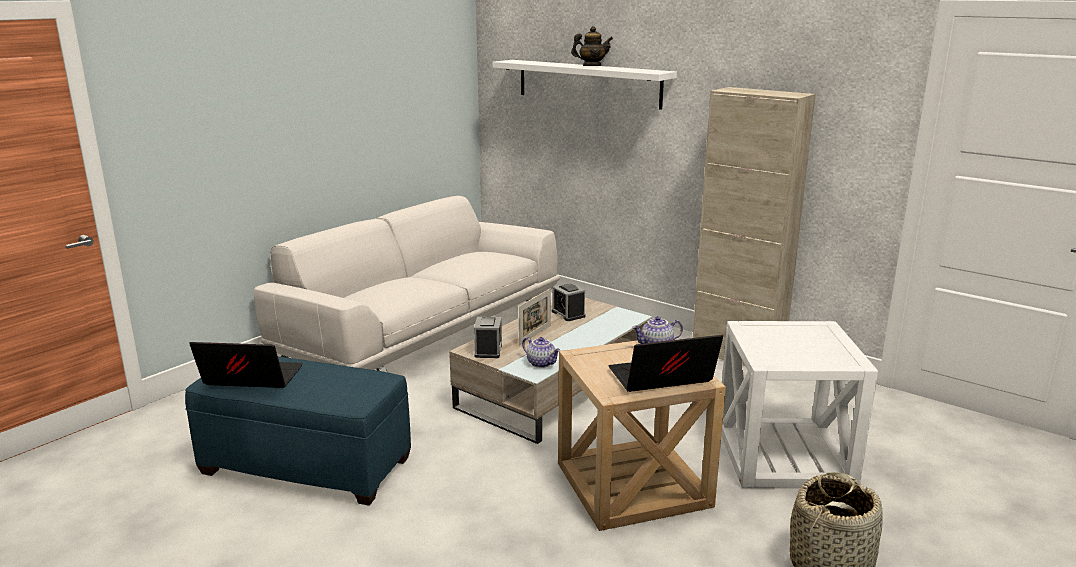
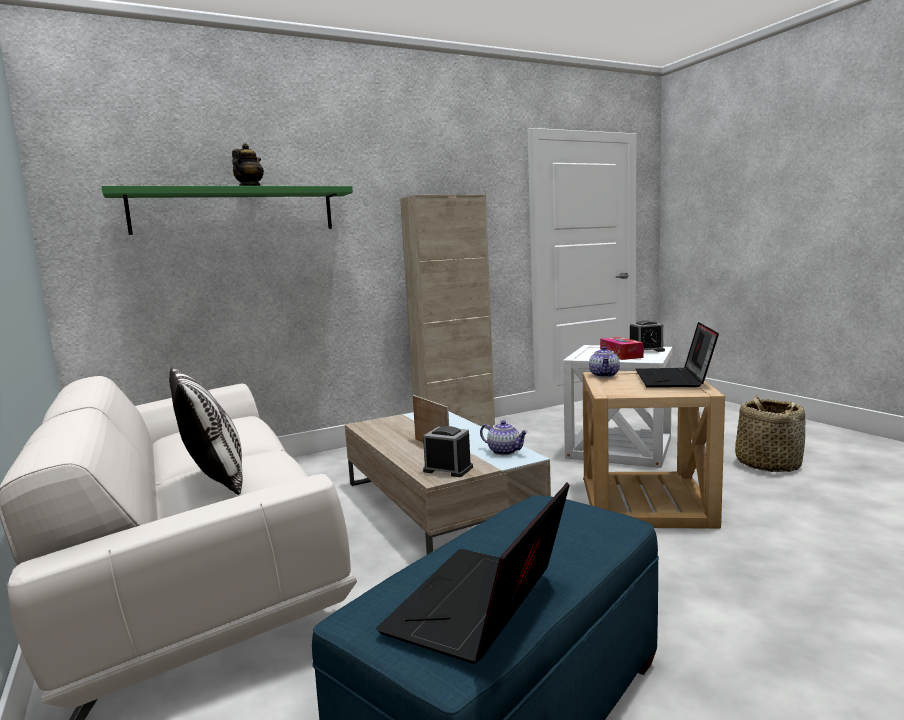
camera: 65 degrees left, 10 degrees down
(387, 285) = (214, 479): none -> pillow
(541, 363) = (505, 451): teapot -> teapot turned 60 degrees clockwise
(568, 314) = (396, 430): alarm clock -> alarm clock (646, 350)
(588, 83) = (235, 210): white shelf -> green shelf
(780, 345) = (621, 355): none -> tissue box

